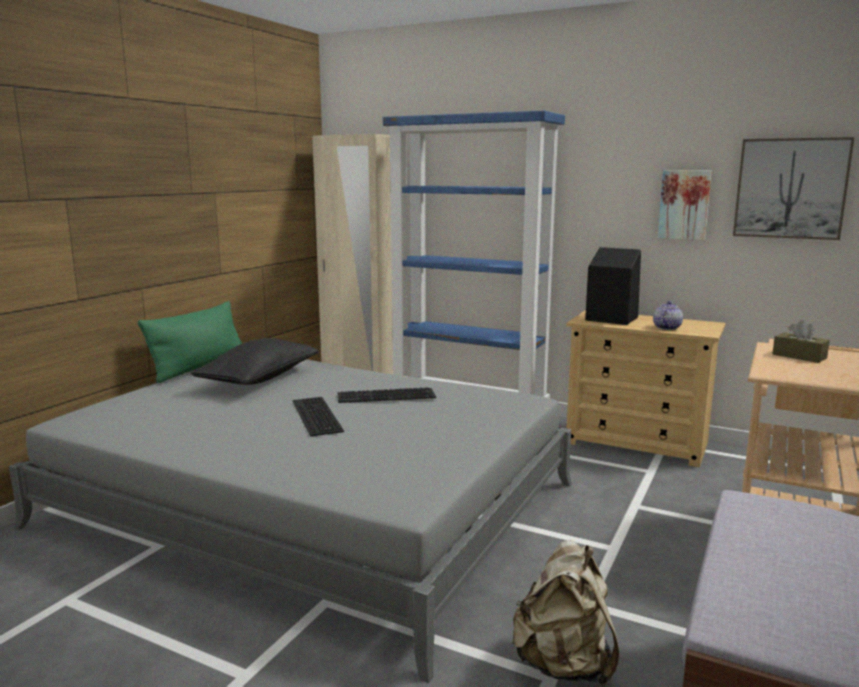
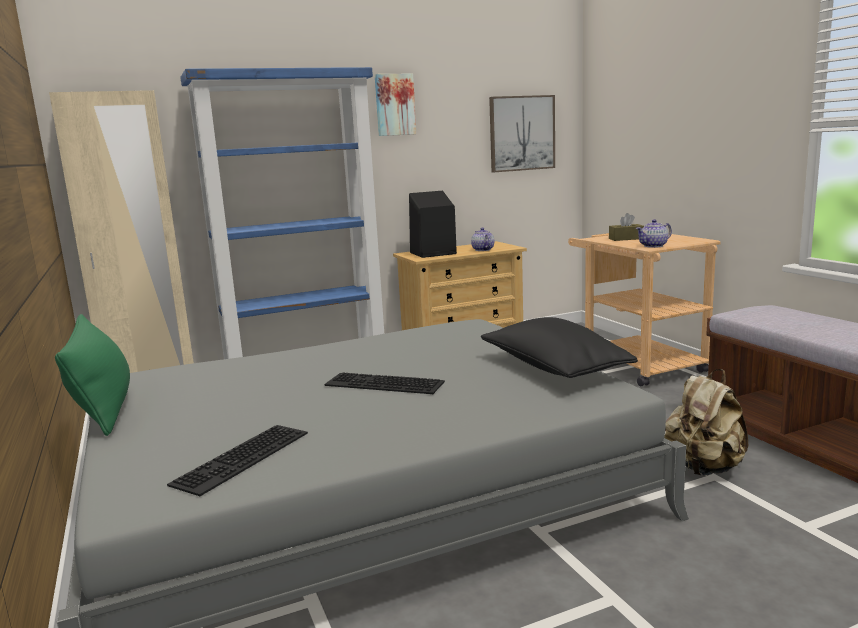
camera: 50 degrees left, 0 degrees up
(259, 379) = (223, 387): black pillow -> black pillow (553, 369)
(385, 396) = (381, 355): keyboard -> keyboard (243, 459)
(684, 204) = (456, 151): picture -> picture (394, 105)
(779, 374) = (654, 246): none -> teapot

